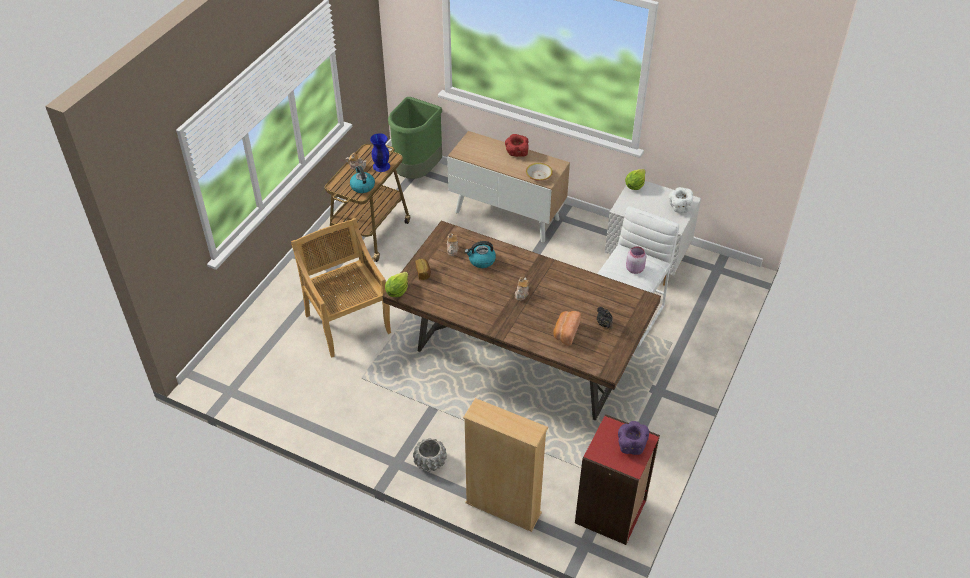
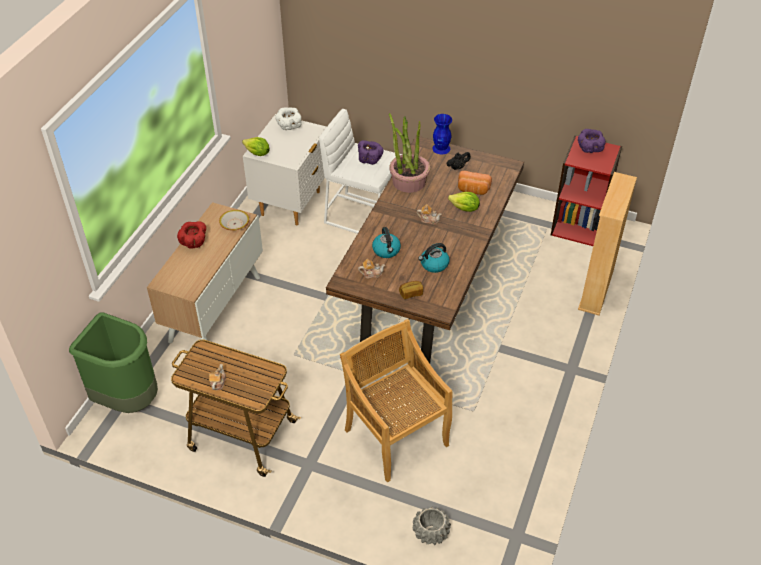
camera: 95 degrees left, 0 degrees up
(347, 322) = (395, 436): beige chair -> beige chair turned 90 degrees clockwise
(362, 186) = (259, 371): kettle -> kettle (434, 265)
(381, 166) = (219, 358): blue vase -> blue vase (441, 149)
(397, 291) = (441, 311): lettuce -> lettuce (464, 209)
(430, 462) = (563, 344): grey planter -> grey planter (431, 533)
(582, 283) = (408, 181): none -> potted plant
(634, 268) = (370, 159): pink jar -> purple bowl

